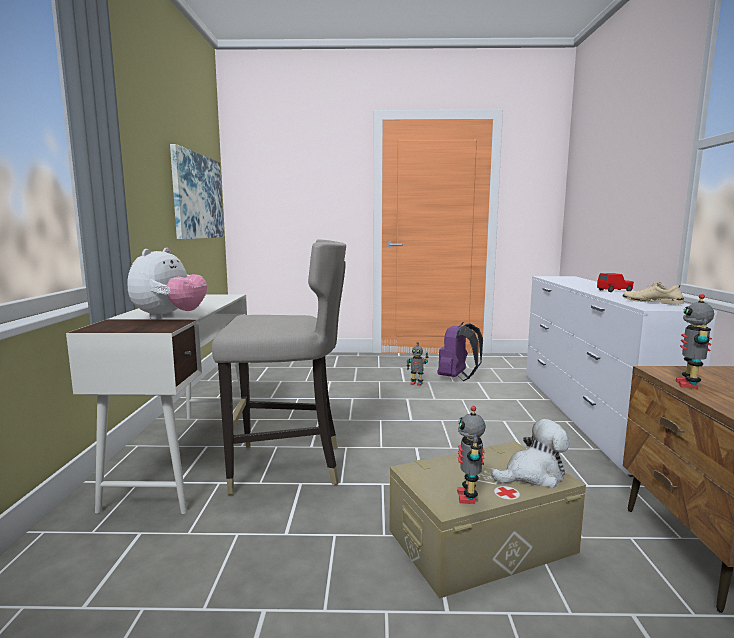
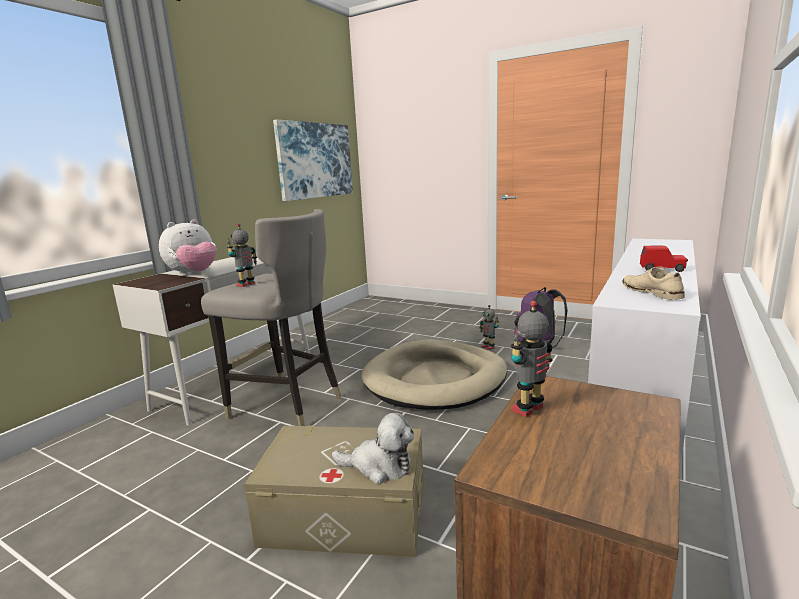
camera: 30 degrees right, 5 degrees up
(406, 416) = (435, 379): none -> beige dog bed
(468, 497) = (295, 469): toy robot -> toy robot (246, 285)

